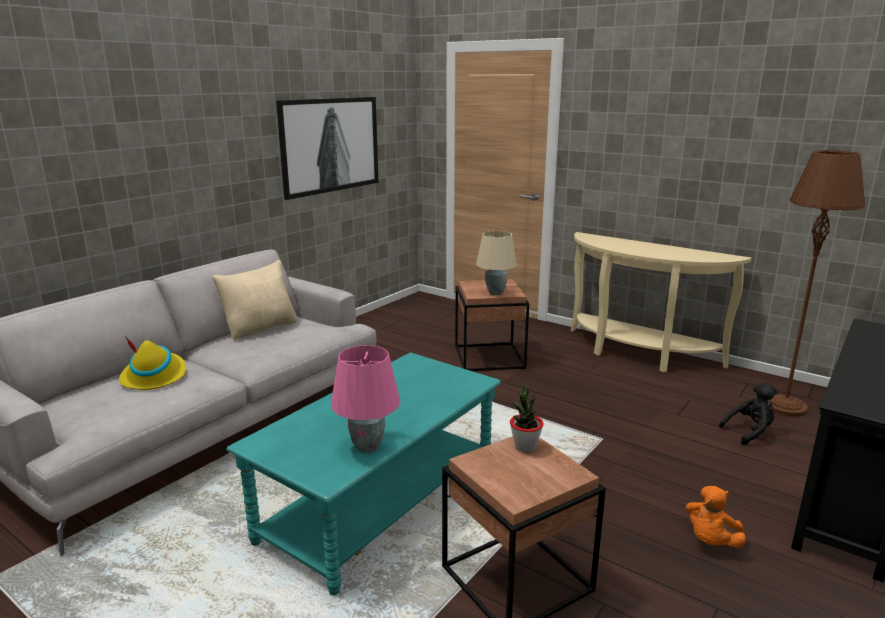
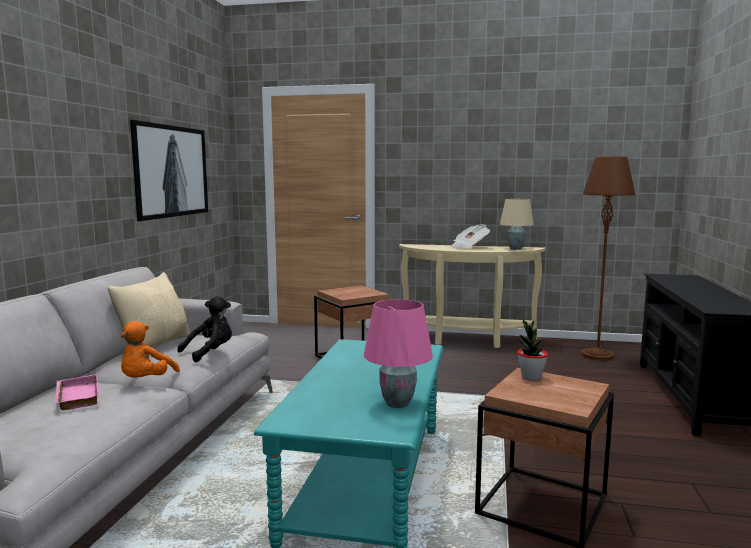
camera: 25 degrees left, 10 degrees down
(154, 376) = (75, 397): yellow hat -> pink tray
(495, 292) = (360, 294): beige table lamp -> beige table lamp (515, 249)
(648, 247) = (468, 247): none -> newspaper
(711, 541) = (643, 444): orange plush toy -> orange plush toy (146, 381)
(749, 432) = (593, 374): black plush toy -> black plush toy (210, 352)

